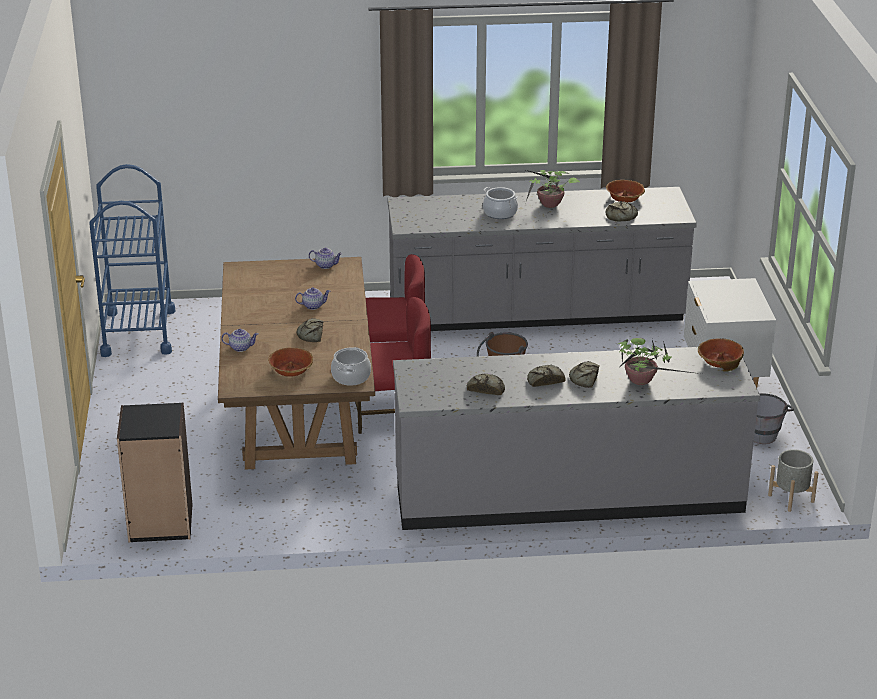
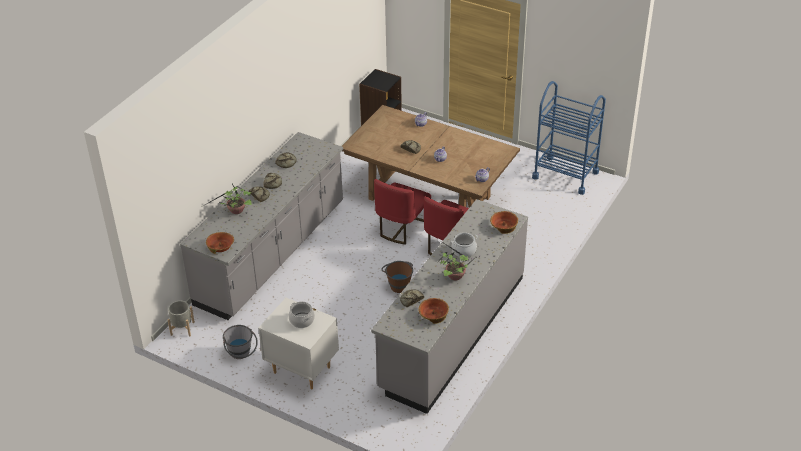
camera: 125 degrees right, 10 degrees up
(291, 371) = (383, 131): bowl -> bowl (503, 226)
(351, 377) = (359, 145): cooking pot -> cooking pot (302, 320)

